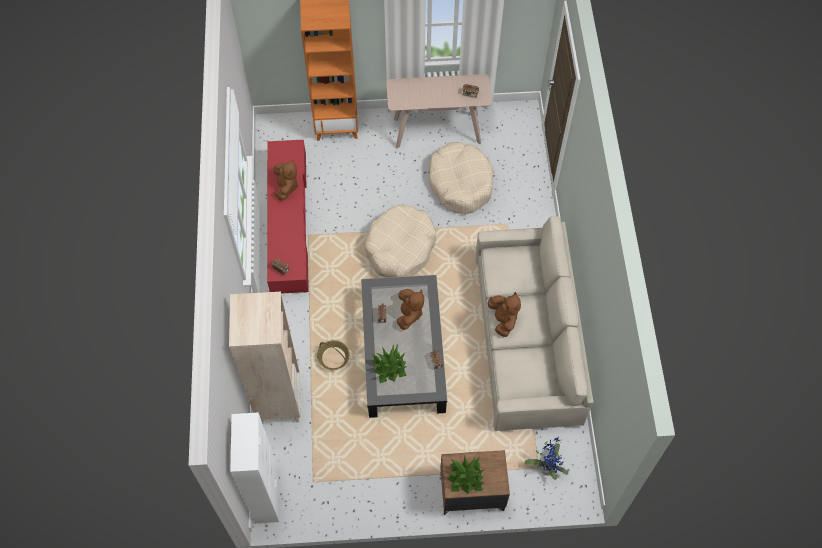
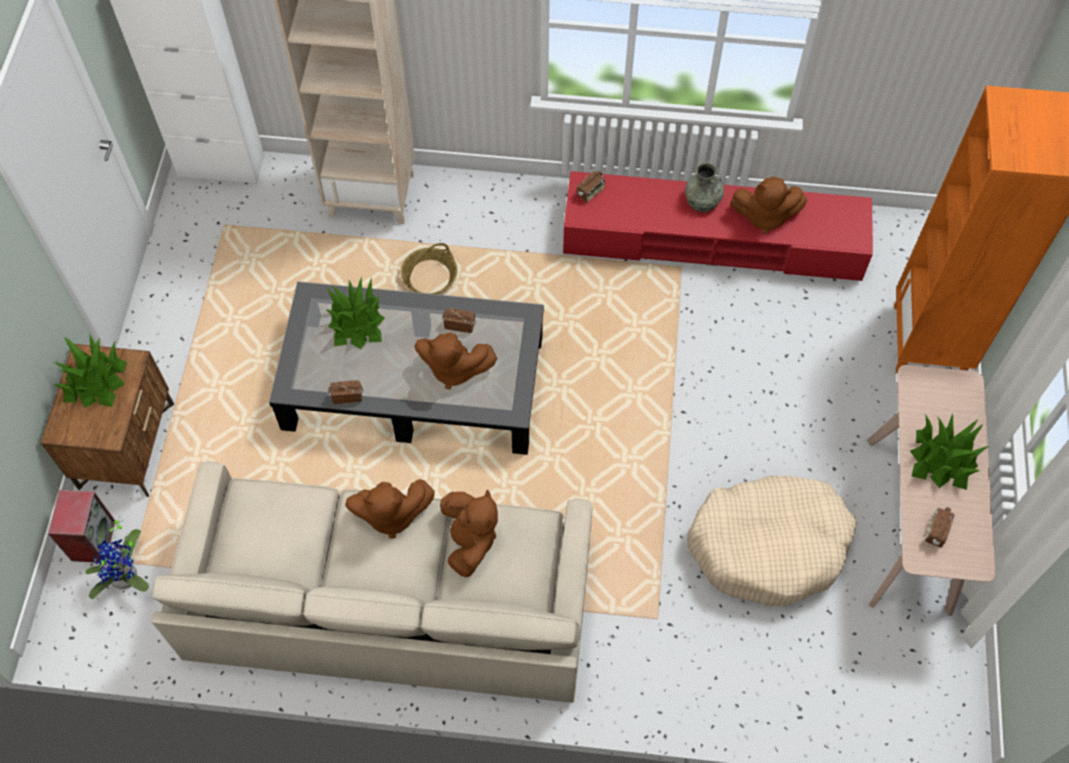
camera: 100 degrees right, 0 degrees up
(278, 215) = (702, 199): none -> grey vase
(400, 248) = (630, 411): beige dog bed -> none
(434, 92) = (942, 459): none -> potted plant
(508, 283) = (469, 541): none -> brown plush toy
(530, 493) = (93, 540): none -> speaker

